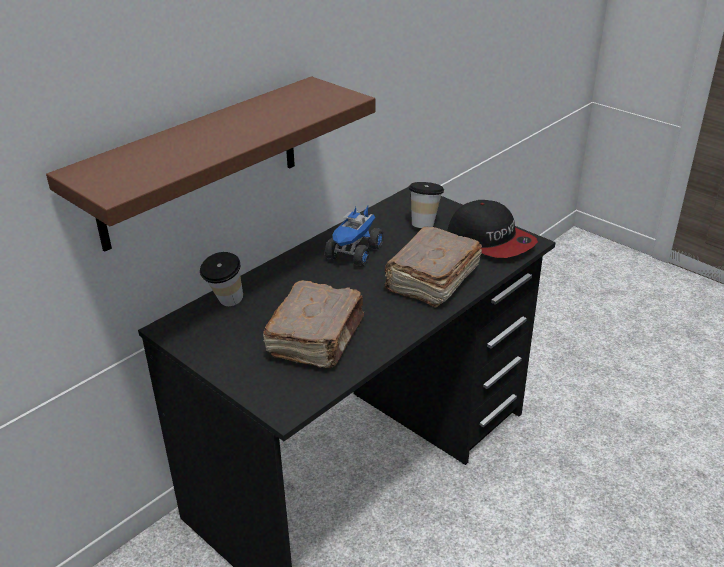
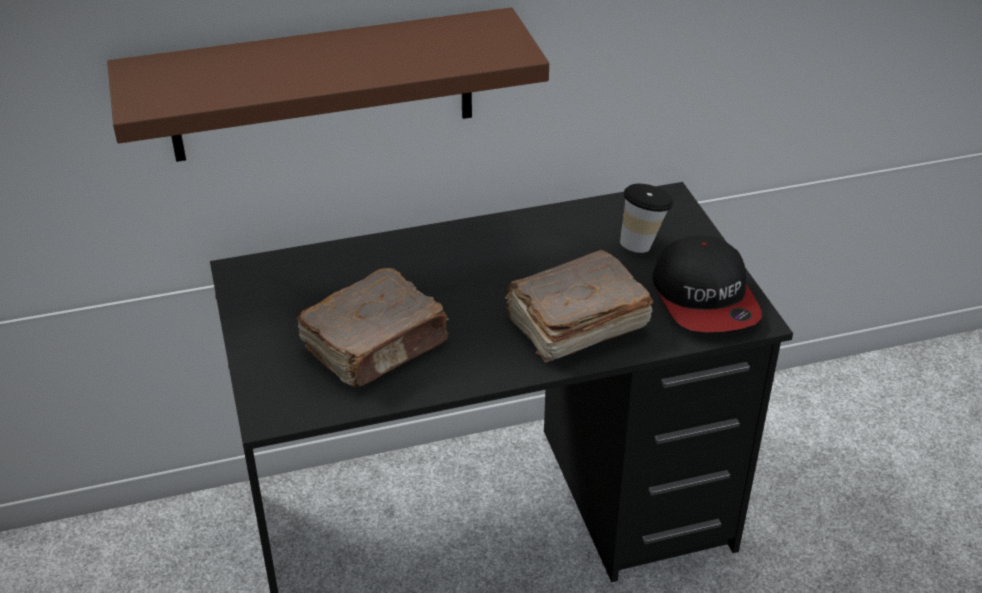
camera: 30 degrees right, 5 degrees up
(226, 304) = (320, 264): cup -> none
(354, 253) = (517, 254): toy truck -> none

